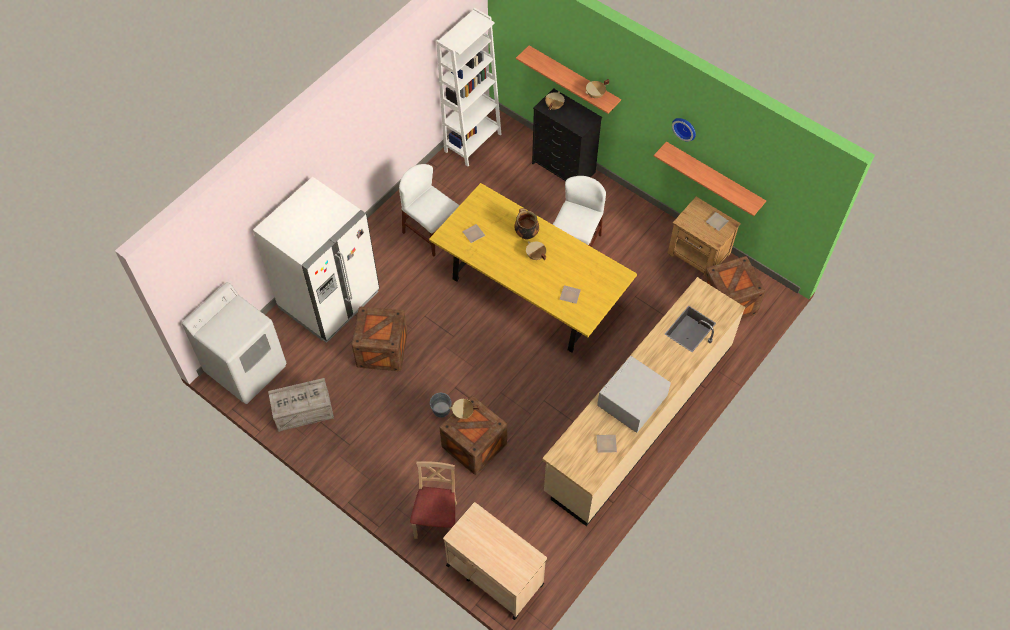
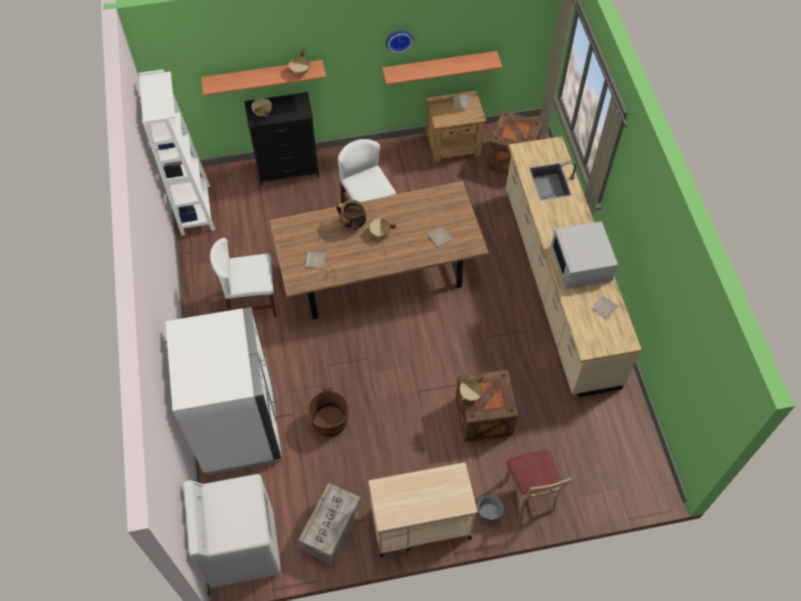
camera: 50 degrees left, 0 degrees up
(382, 350) = (330, 421): crate -> brown bucket
(437, 520) = (530, 494): beige chair -> beige chair turned 150 degrees counterclockwise
(441, 409) = (429, 417): grey bucket -> grey bucket (489, 513)
(494, 574) = (612, 486): beige cart -> beige cart (420, 524)
(531, 291) = (379, 273): yellow dining table -> brown dining table

